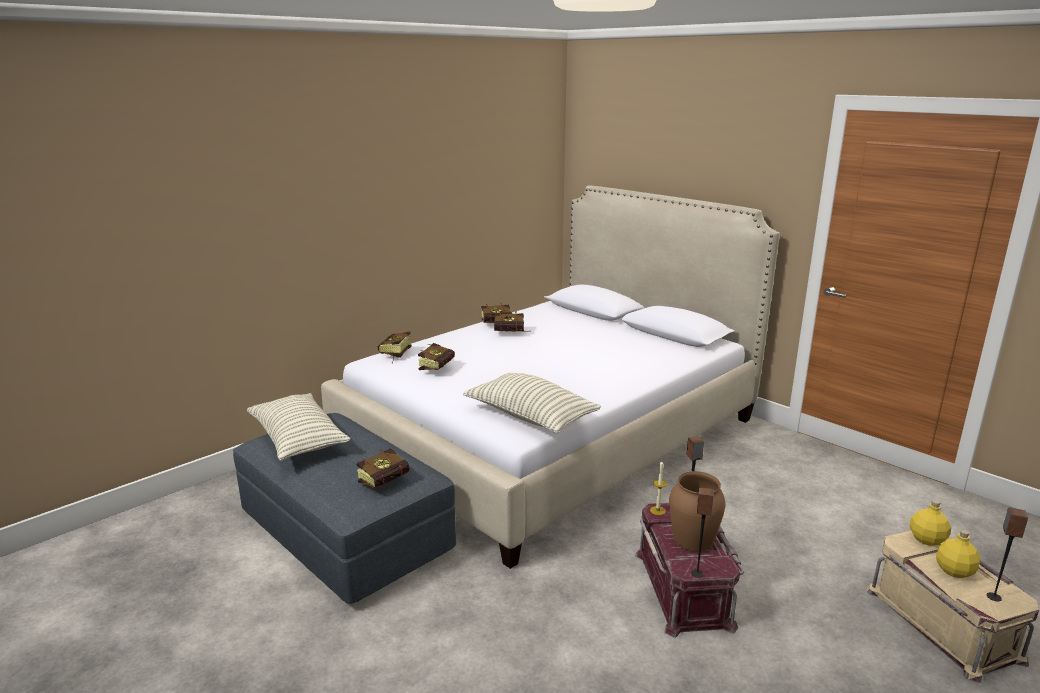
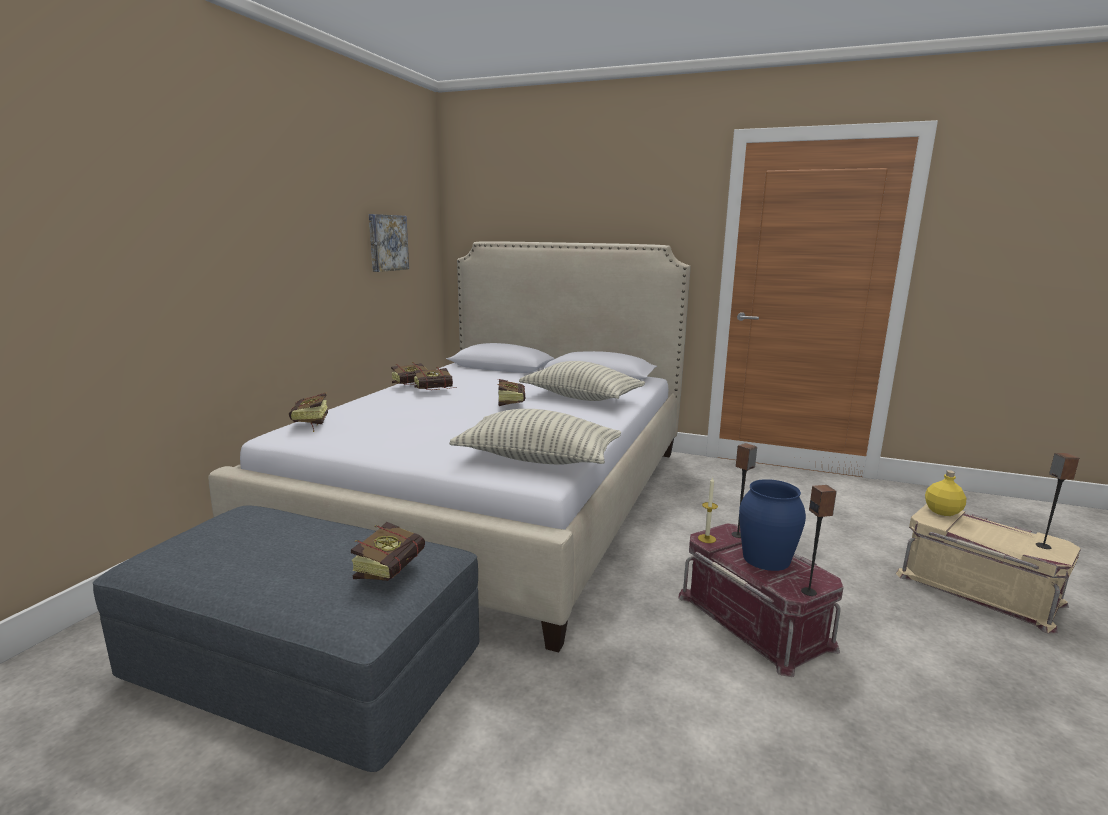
camera: 25 degrees left, 5 degrees down
(298, 440) = (213, 545): pillow -> pillow (581, 398)
(438, 367) = (380, 428): book -> book (511, 403)
(499, 190) = (387, 243): none -> picture
(693, 539) = (767, 558): brown vase -> blue vase
(954, 571) = (989, 533): yellow bottle -> none

